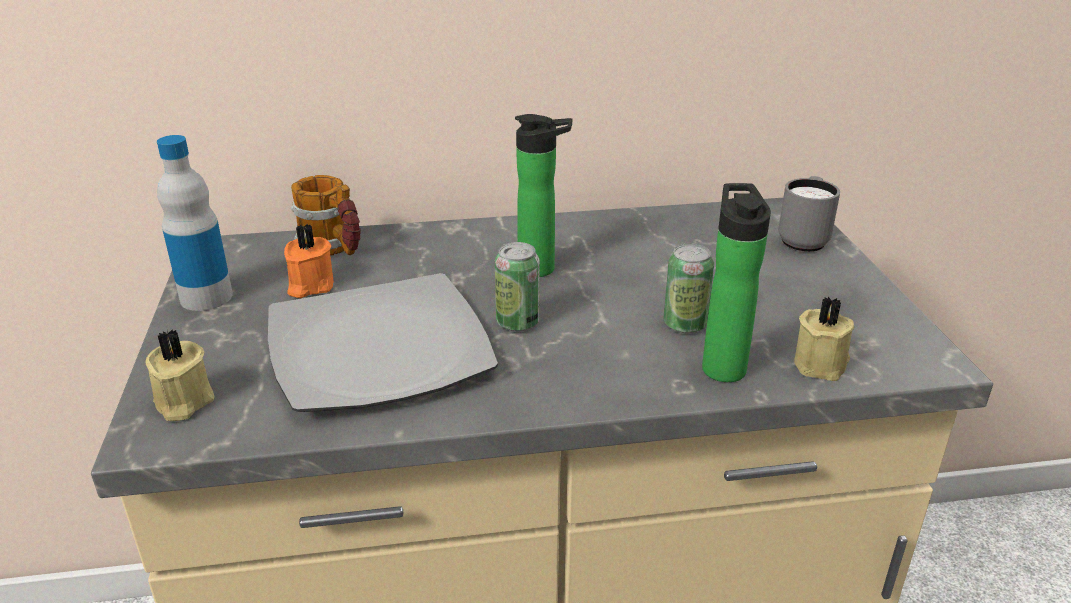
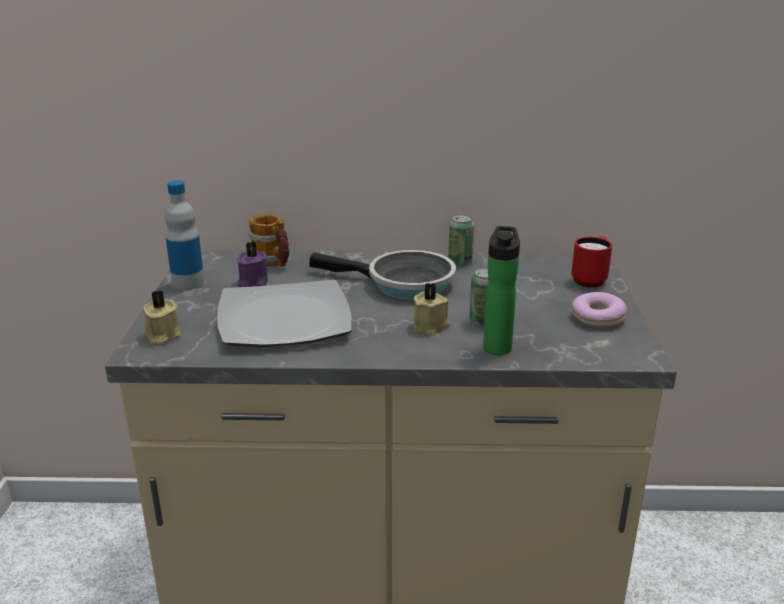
camera: 10 degrees right, 5 degrees down
(309, 286) = (252, 282): orange candle -> purple candle
(517, 322) = (375, 312): can -> can (460, 262)
(542, 269) = (403, 284): bottle -> frying pan
(804, 239) = (590, 279): grey mug -> red mug
(822, 364) = (564, 351): beige candle -> beige candle (431, 326)
(842, 302) = (597, 318): none -> donut

